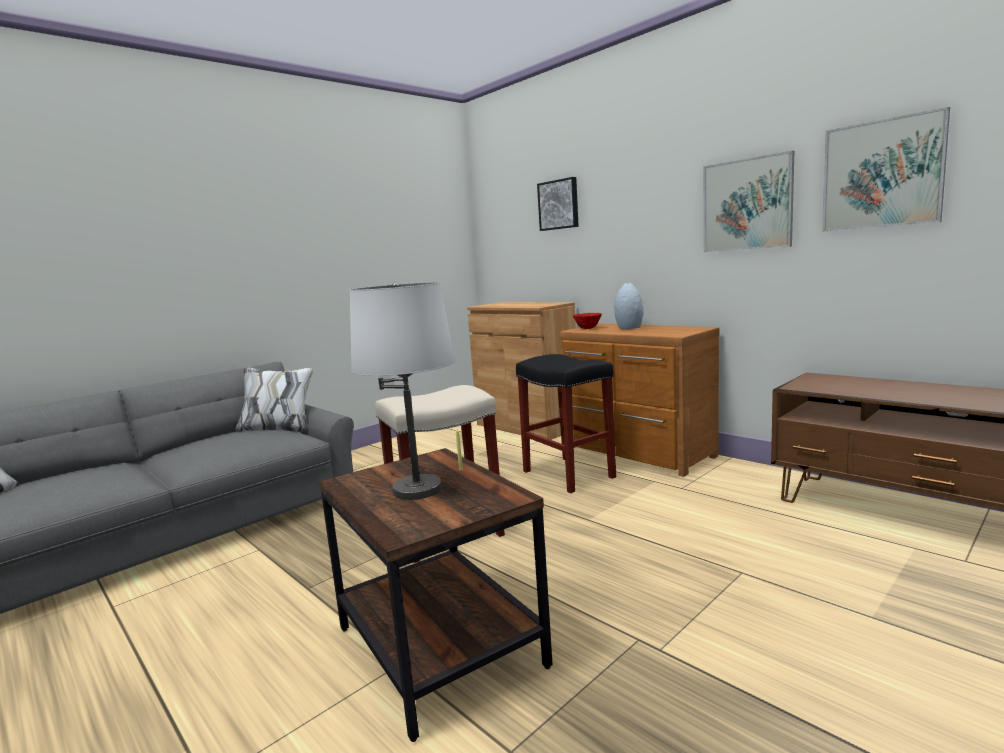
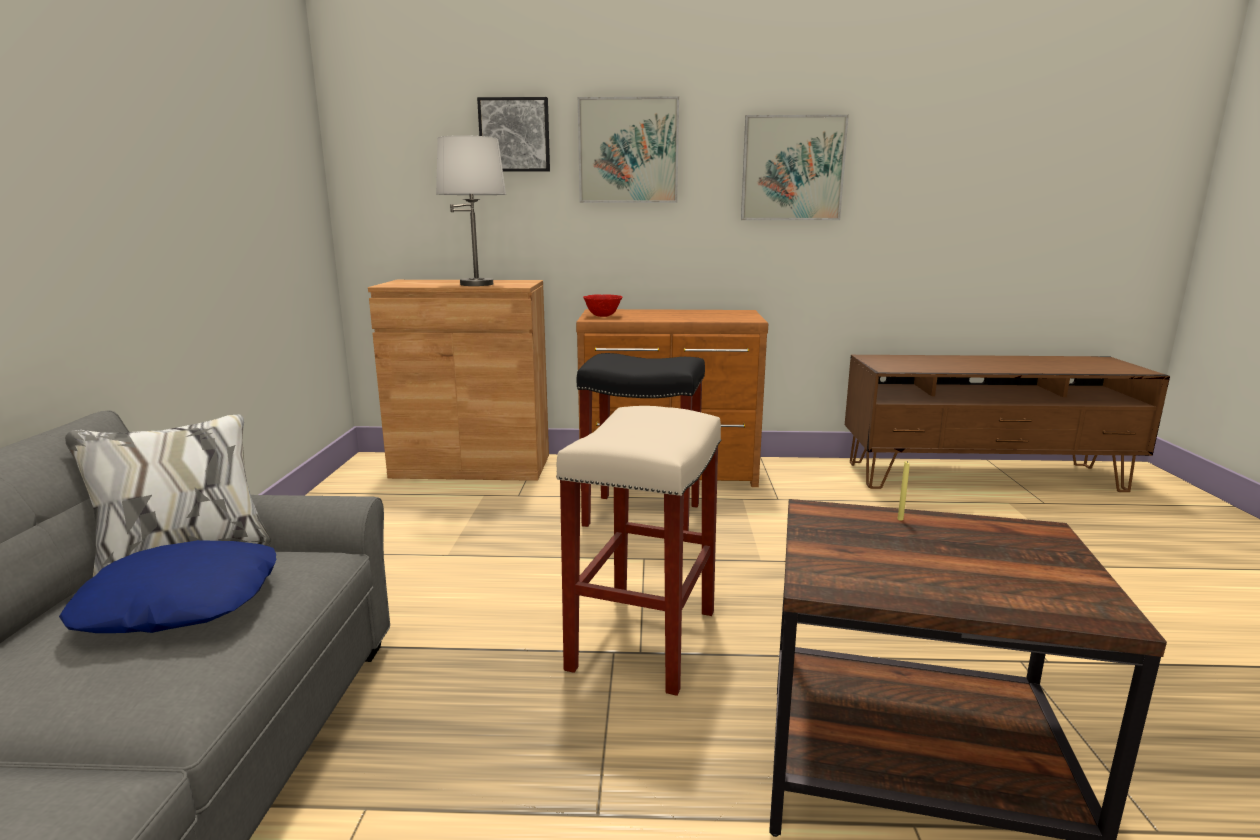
camera: 45 degrees left, 5 degrees up
(239, 441) = (182, 602): none -> blue pillow
(418, 489) = (941, 558): white table lamp -> white table lamp (476, 284)
(628, 328) = (655, 313): grey vase -> none
(882, 174) = (927, 154): picture -> picture (628, 151)

